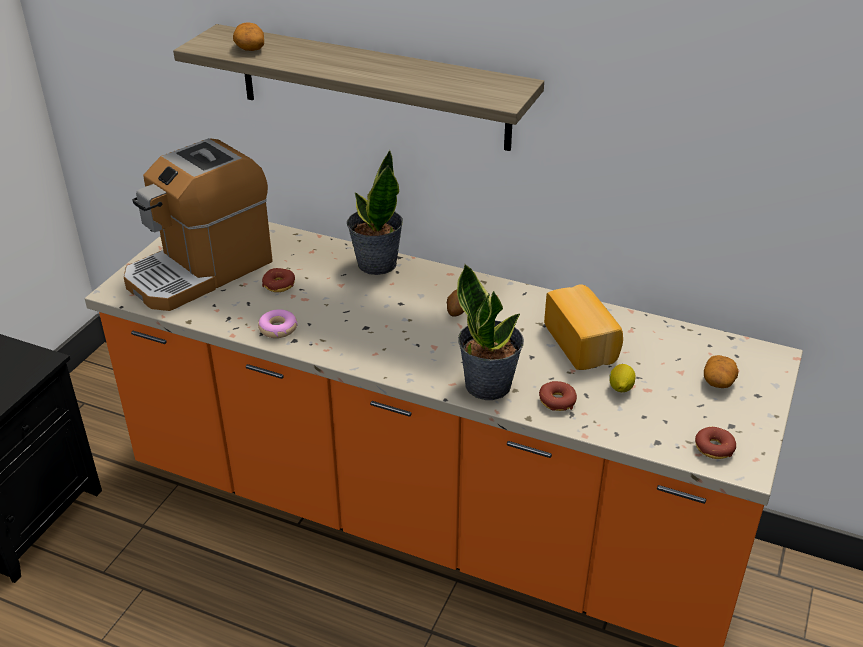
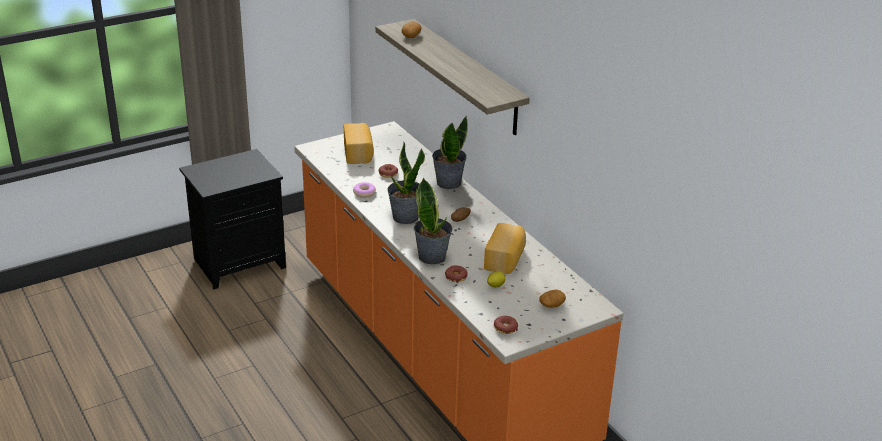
camera: 35 degrees right, 5 degrees down
(200, 271) = (359, 153): coffee machine -> bread
(380, 341) = (405, 217): none -> potted plant

